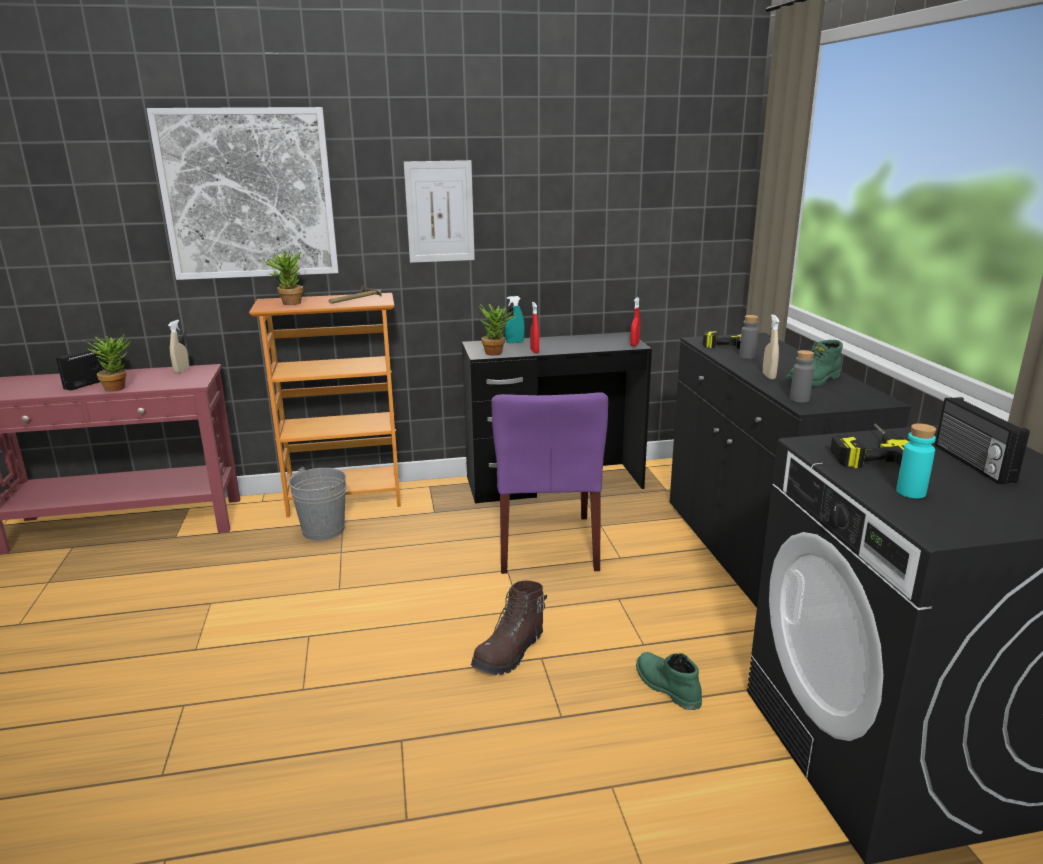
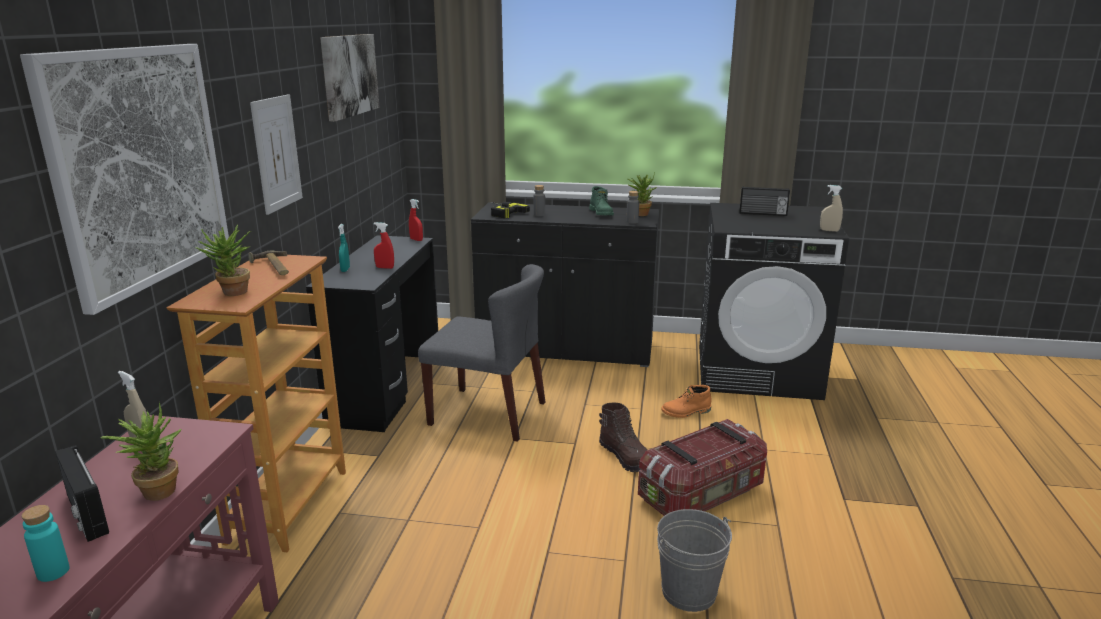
camera: 70 degrees left, 0 degrees up
(323, 530) = (348, 527): grey bucket -> grey bucket (688, 592)
(453, 733) = (703, 495): none -> storage box
(497, 352) = (368, 279): potted plant -> potted plant (640, 213)
(547, 544) = (488, 413): purple chair -> grey chair
(608, 151) = (349, 75): none -> picture
(666, 687) = (686, 412): green boot -> orange boot
(768, 376) = (585, 219): beige spray bottle -> beige spray bottle (829, 230)
(866, 451) = (741, 223): power drill -> none
(911, 492) = (792, 227): turquoise bottle -> turquoise bottle (53, 572)

